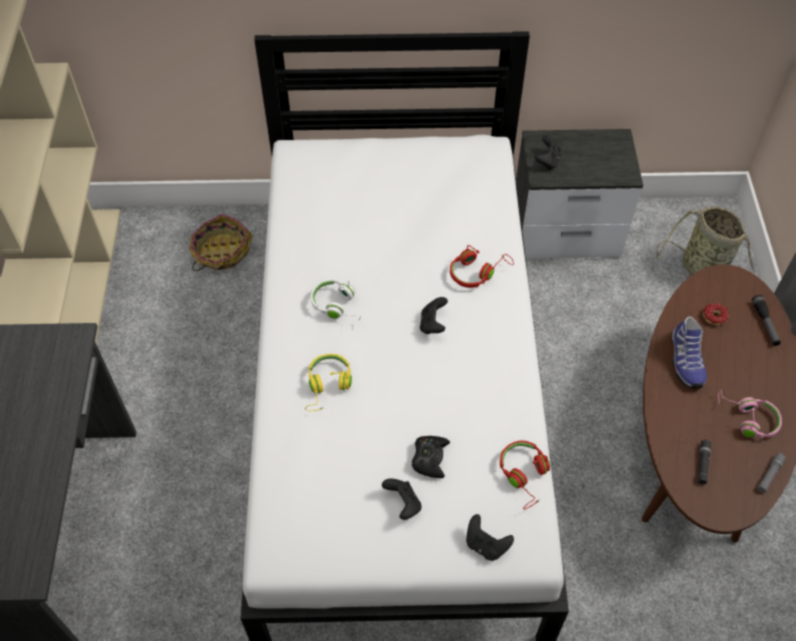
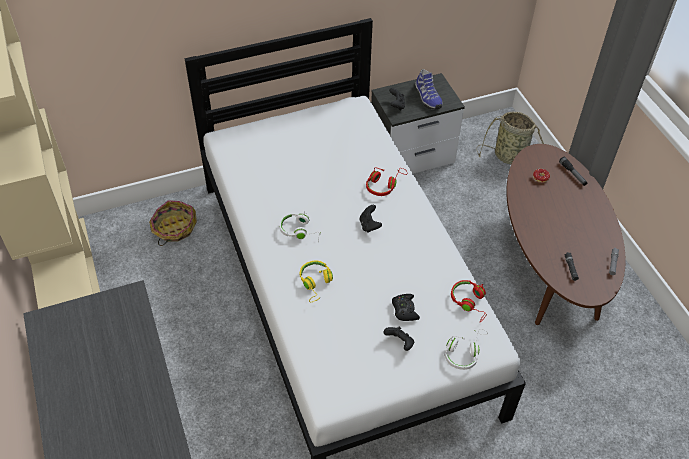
camera: 20 degrees left, 5 degrees down
(486, 545) = (464, 352): black game controller -> white headphones
(684, 360) = (533, 209): shoe -> shoe (427, 97)
(747, 419) = (586, 234): pink headphones -> none

